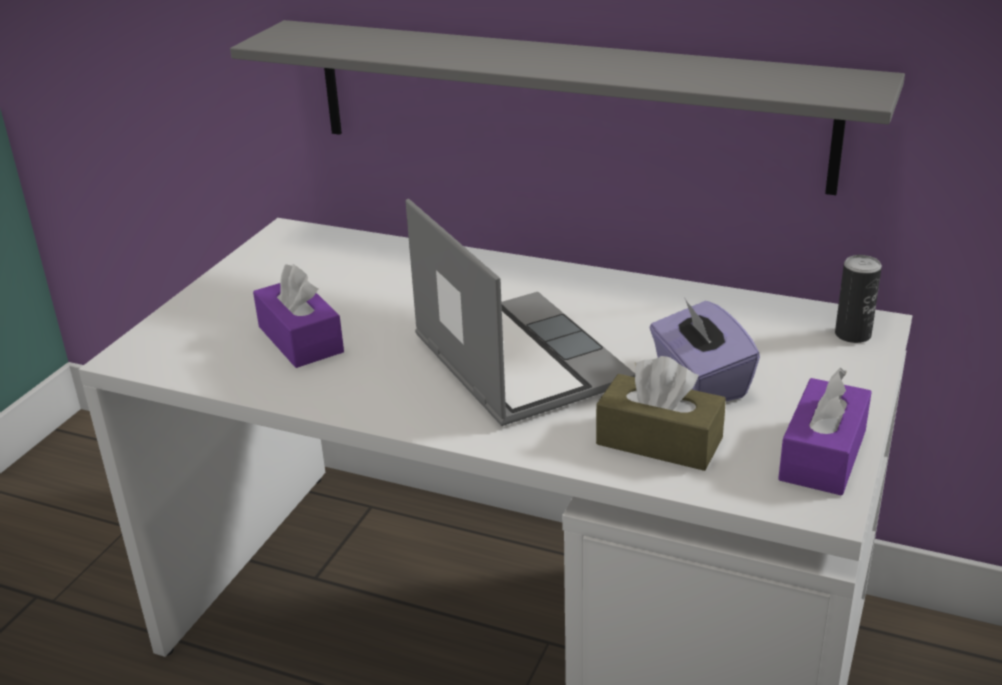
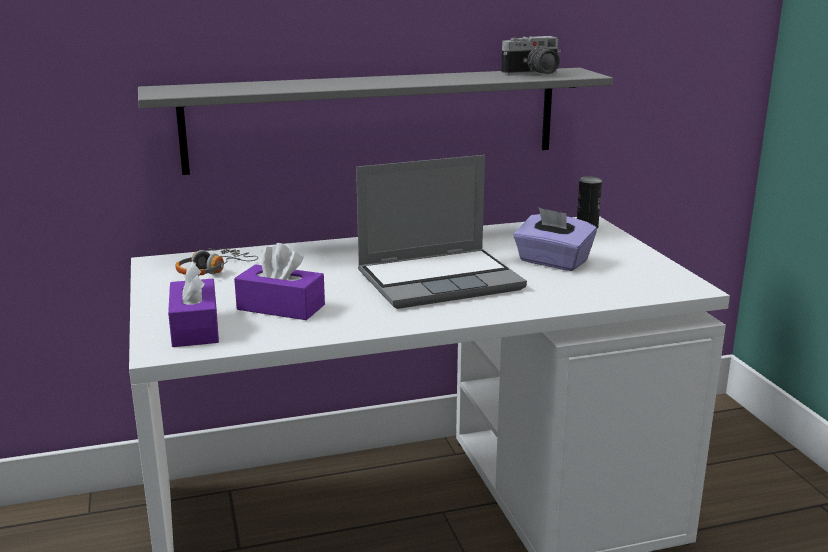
camera: 40 degrees left, 10 degrees down
(318, 261) = (213, 270): none -> headphones
(515, 361) = (440, 280): laptop -> laptop turned 135 degrees clockwise
(659, 441) = (579, 288): brown tissue box -> none
(778, 81) = (534, 74): none -> camera
(823, 455) = (658, 271): purple tissue box -> purple tissue box (195, 328)

